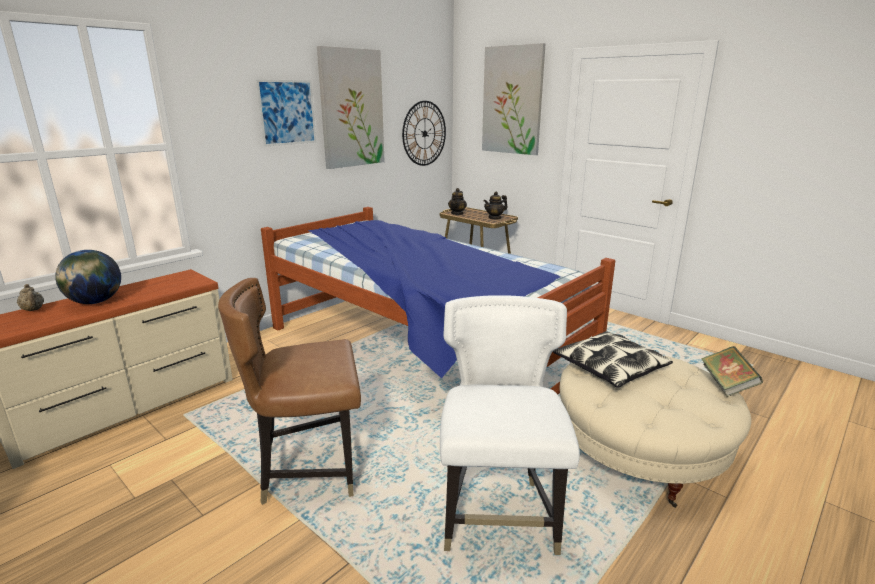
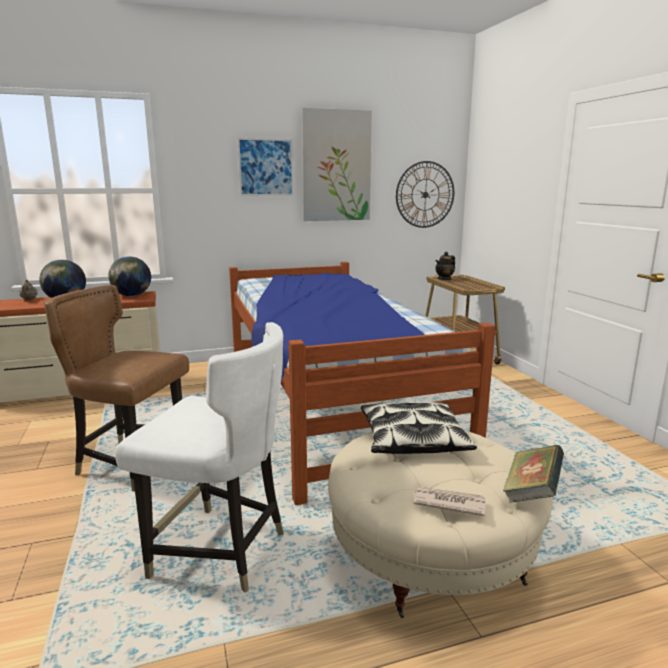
camera: 30 degrees right, 5 degrees down
(175, 280) = (132, 296): none -> globe
(495, 218) = (477, 286): teapot -> none
(499, 517) = (220, 551): white chair -> white chair turned 75 degrees clockwise
(512, 100) = (513, 158): picture -> none
(700, 409) = (448, 503): none -> newspaper

